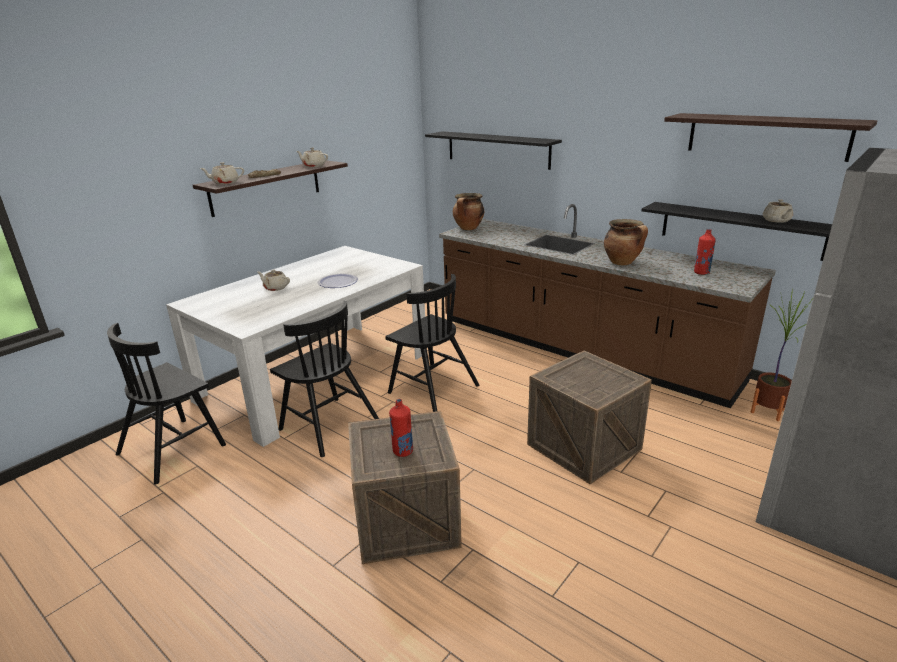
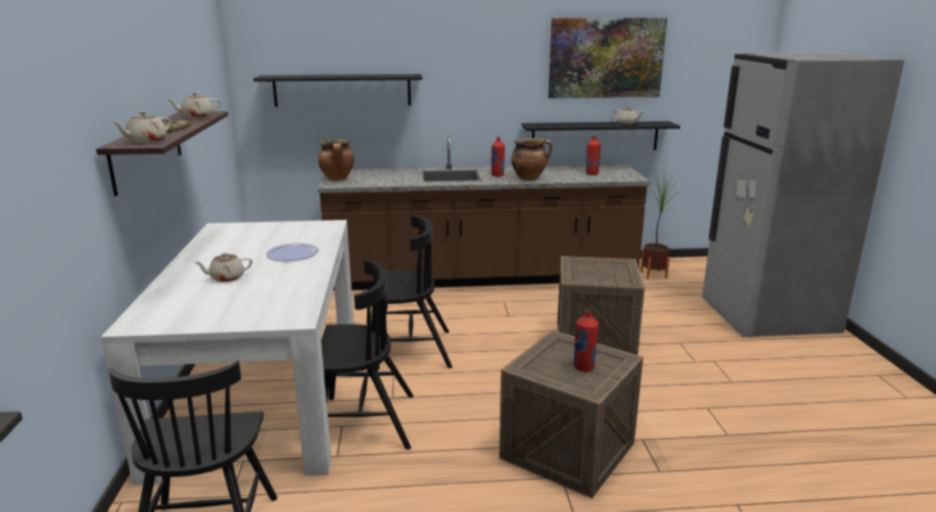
camera: 45 degrees left, 5 degrees down
(600, 253) = (497, 175): none -> red bottle
(766, 136) = (606, 58): shelf -> picture

